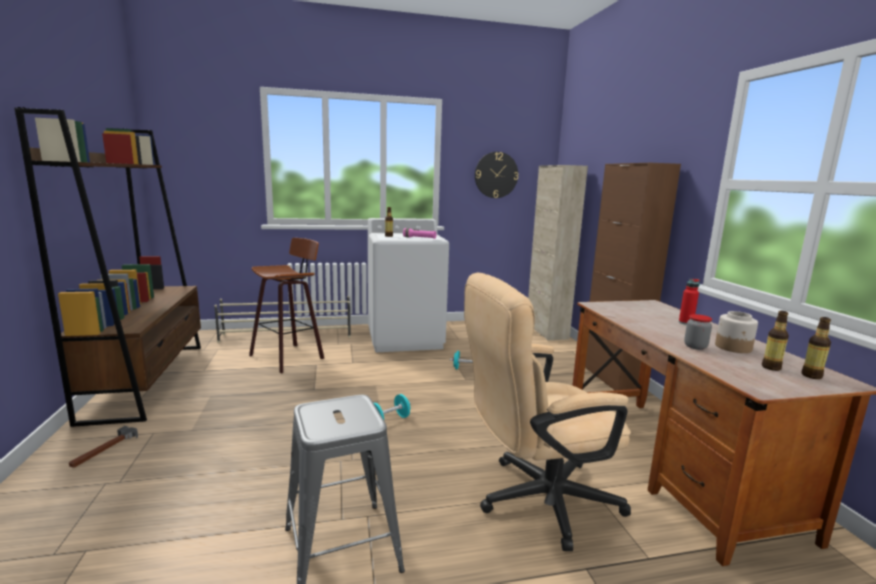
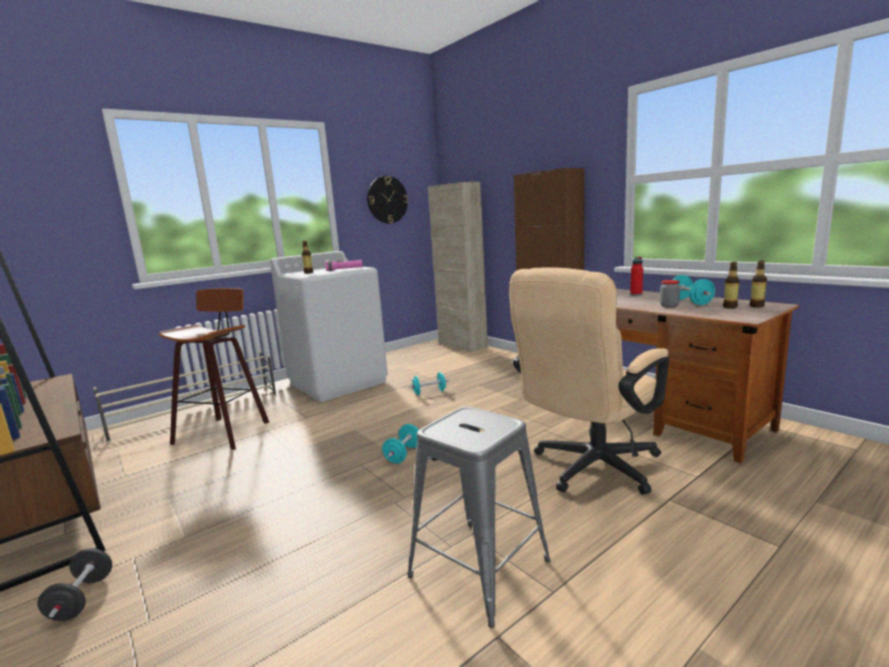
camera: 25 degrees left, 0 degrees up
(105, 449) = (82, 599): hammer -> black dumbbell
(733, 347) = (690, 302): jar -> turquoise dumbbell

